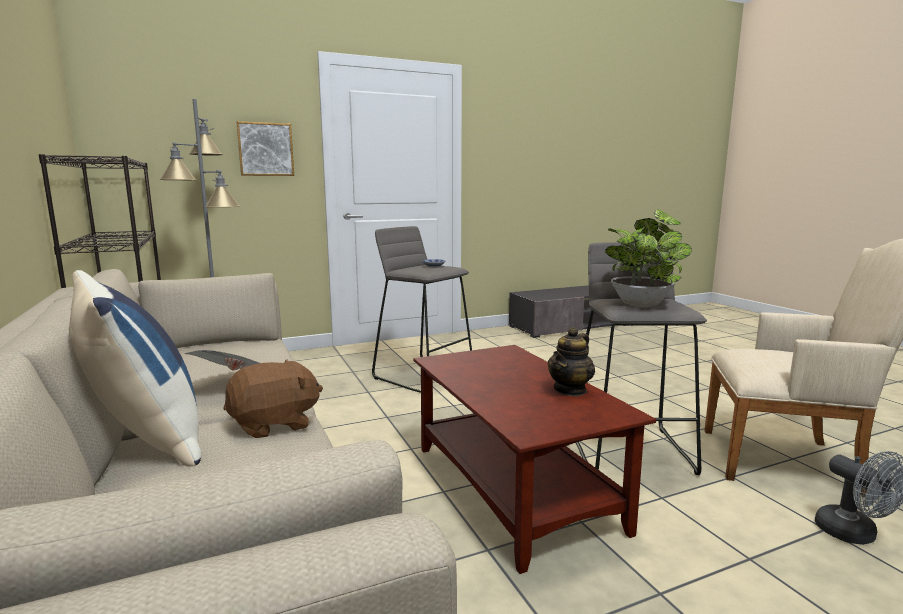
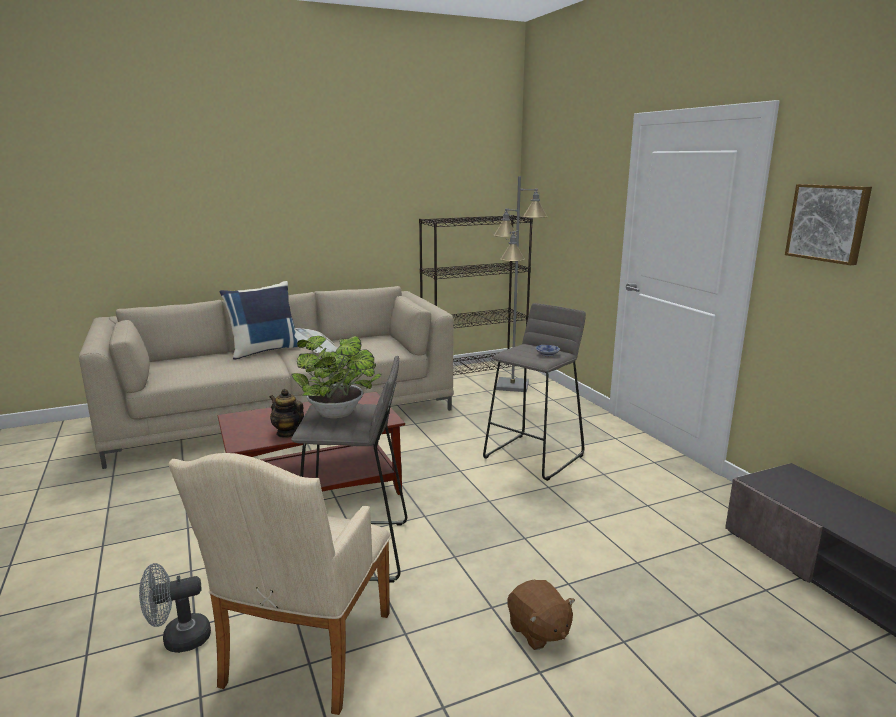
camera: 90 degrees right, 5 degrees up
(265, 149) = (591, 212): picture -> picture (828, 223)
(275, 424) = (266, 366): brown plush toy -> brown plush toy (538, 631)

